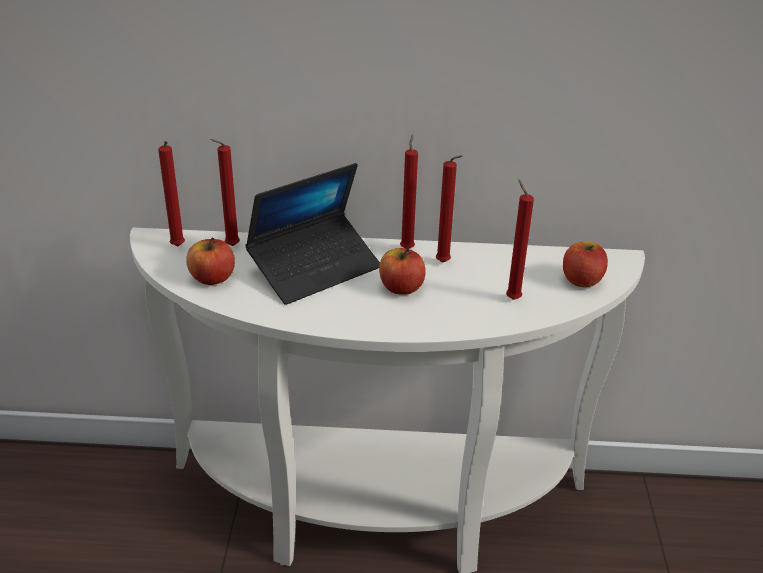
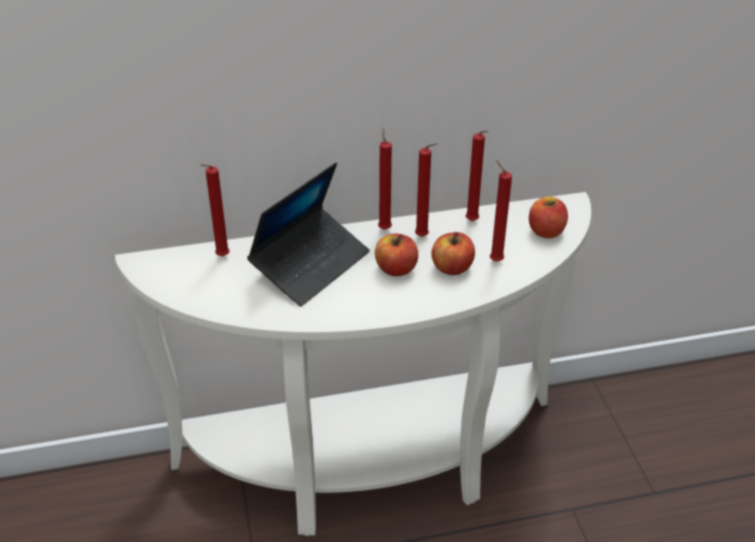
camera: 15 degrees left, 5 degrees up
(178, 247) = (171, 268): red candle -> red candle (473, 222)
(212, 278) = (220, 293): apple -> apple (452, 268)

